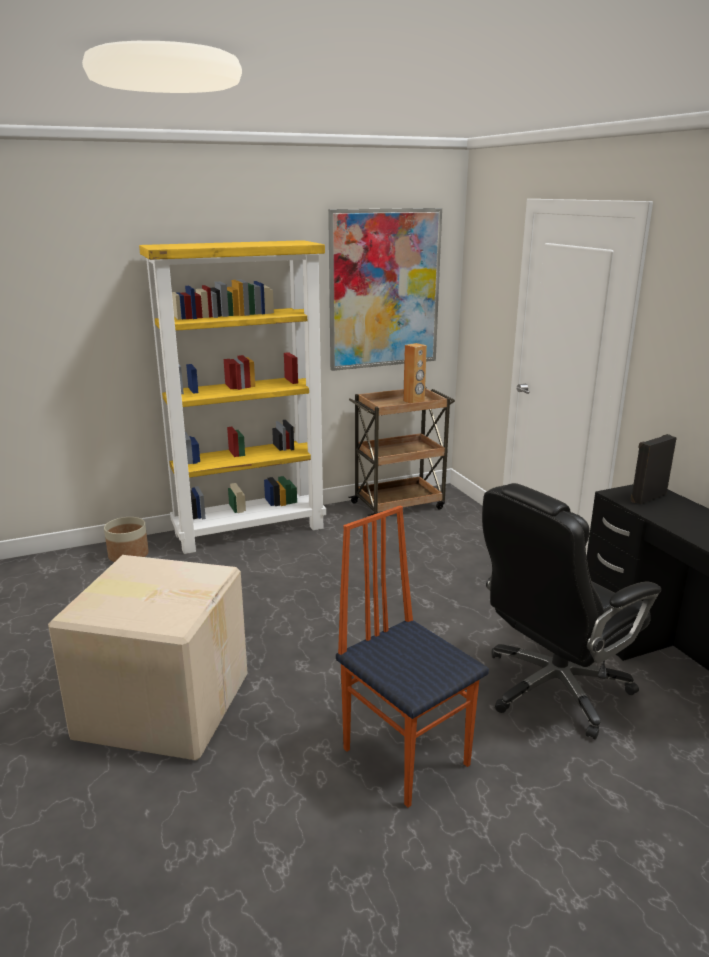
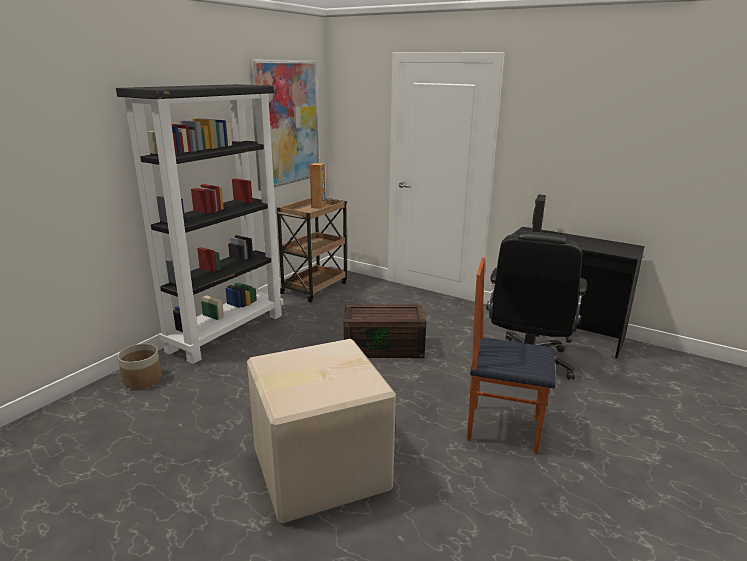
camera: 35 degrees left, 0 degrees up
(250, 530) = (227, 332): yellow bookcase -> black bookcase
(390, 601) = (384, 347): none -> brown storage box

